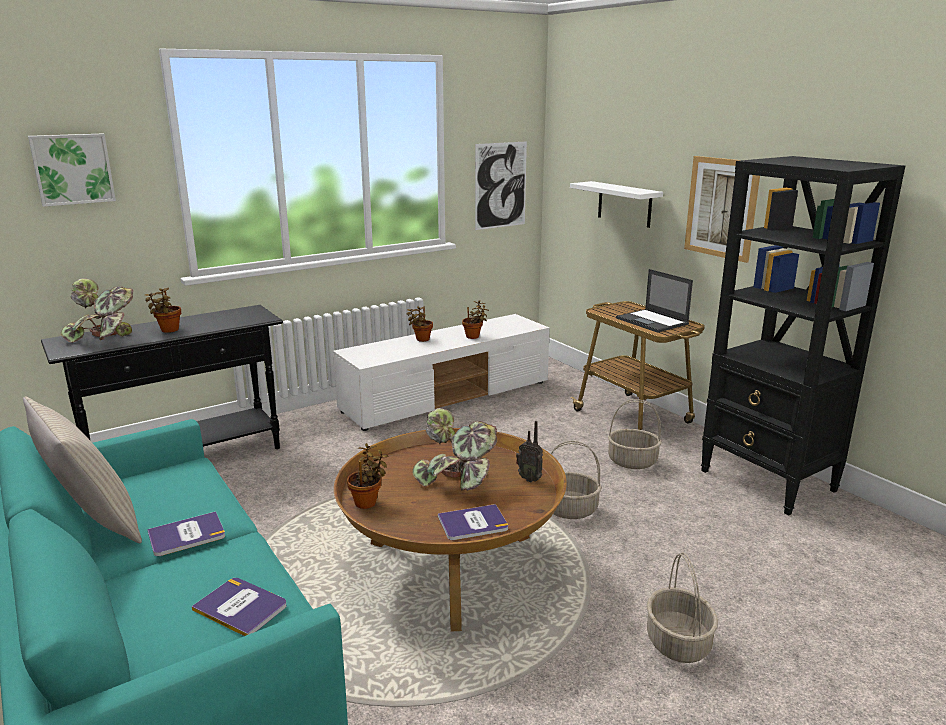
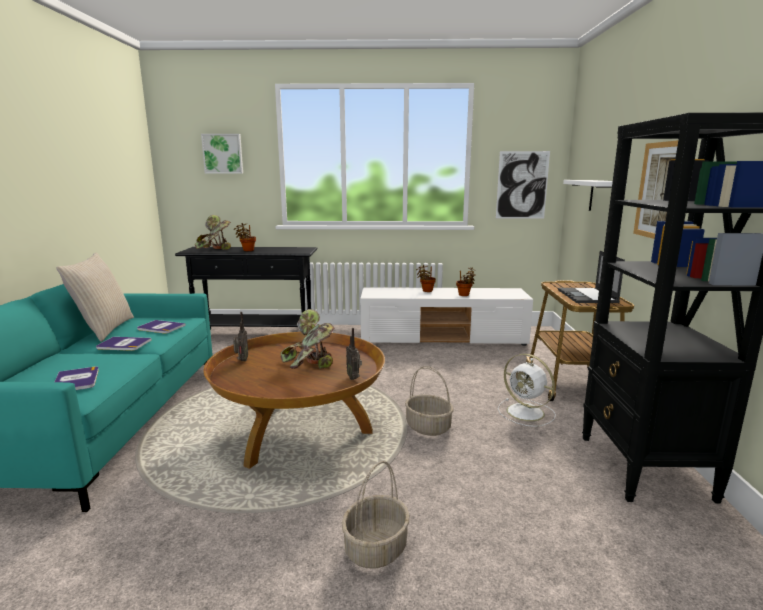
camera: 35 degrees right, 5 degrees down
(368, 502) = (241, 361): potted plant -> radio
(473, 523) = (272, 389): book -> book (161, 327)
(633, 461) = (527, 413): basket -> white fan

